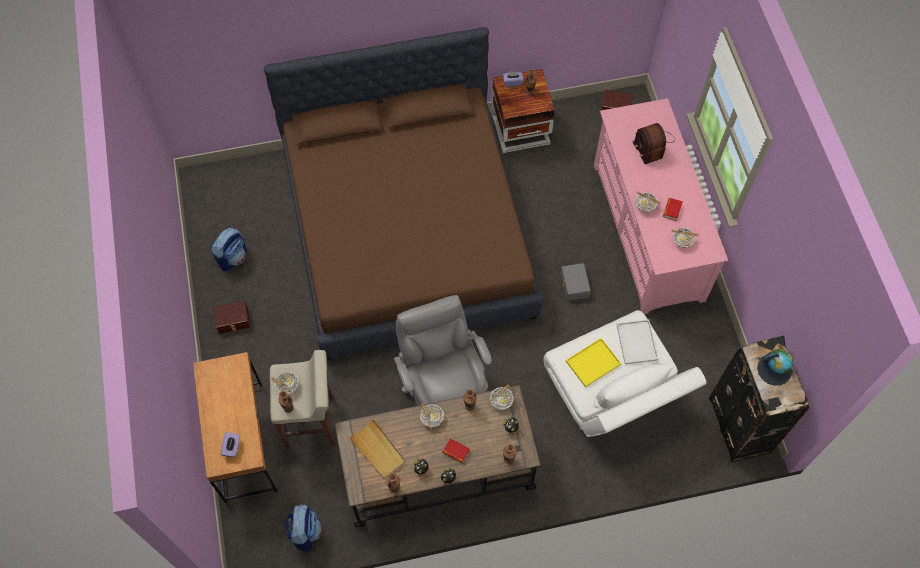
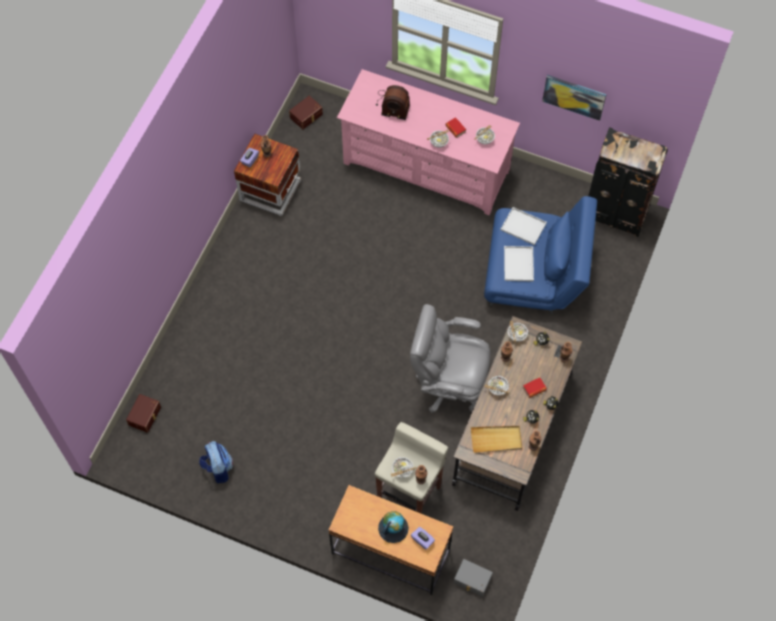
camera: 55 degrees left, 0 degrees up
(233, 321) = (277, 500): brown storage box -> brown storage box (145, 416)
(305, 532) = (495, 549): backpack -> none
(407, 231) = (297, 325): brown bed -> none
(573, 285) = (432, 243): grey storage box -> grey storage box (472, 580)
(593, 362) = (518, 263): yellow tray -> white tray
(614, 392) = (535, 273): white armchair -> blue armchair
(774, 369) = (629, 148): globe -> globe (393, 528)
(780, 277) = (574, 96): none -> picture

